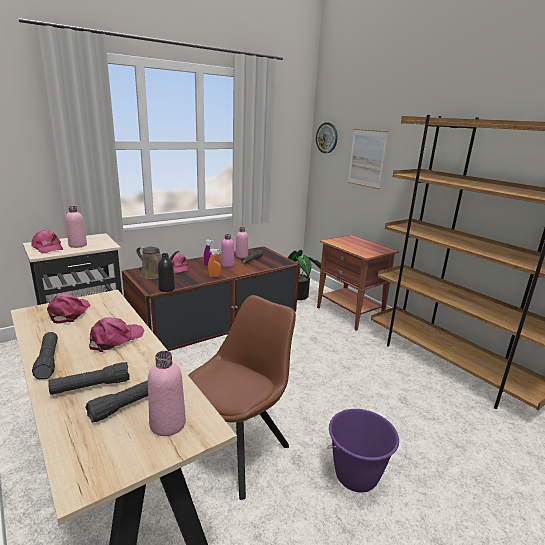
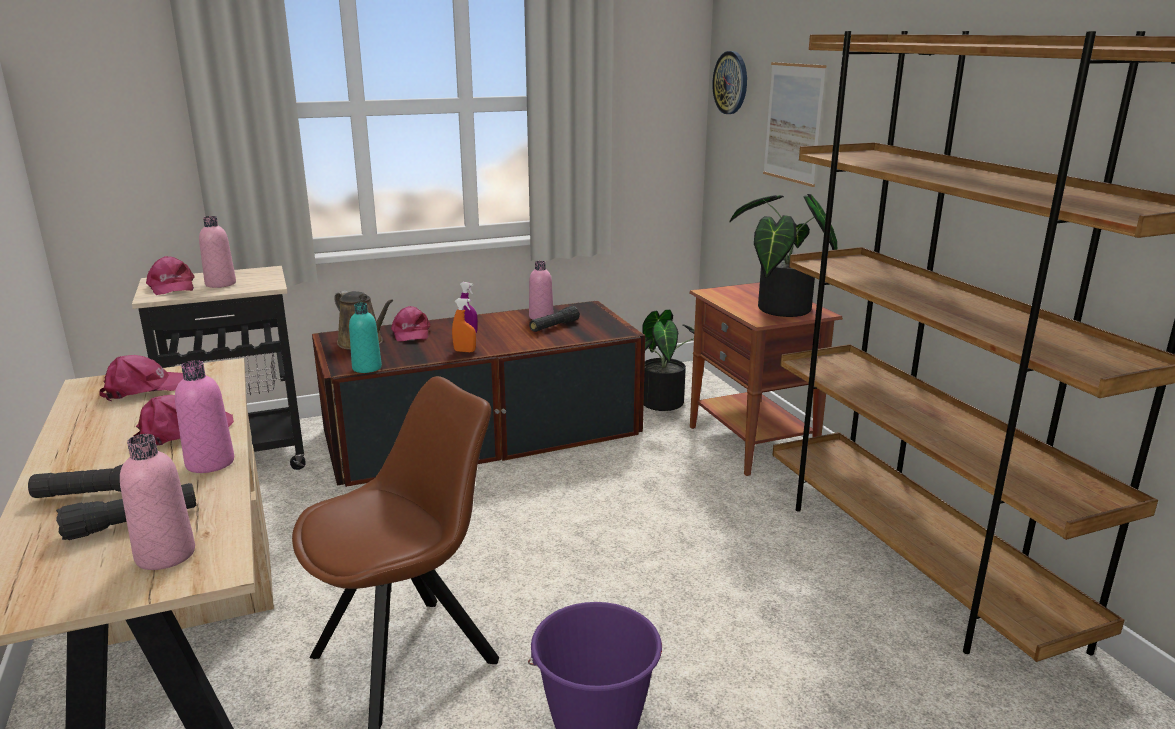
camera: 15 degrees right, 0 degrees up
(48, 361) = (66, 454): black flashlight -> none
(70, 312) = (145, 388): pink cap -> pink cap turned 45 degrees clockwise
(166, 289) = (367, 368): black bottle -> turquoise bottle
(227, 265) = (503, 332): pink bottle -> pink bottle (210, 463)
(369, 249) = (778, 310): none -> potted plant

